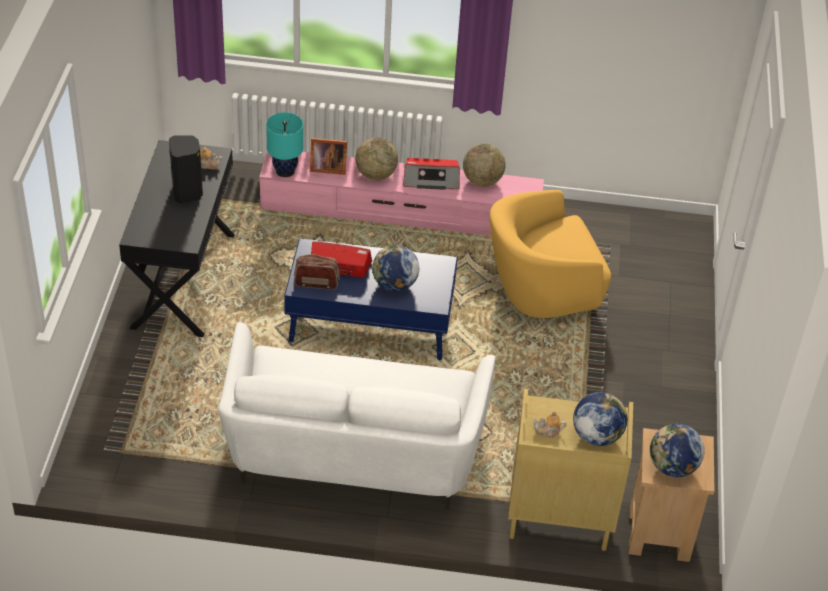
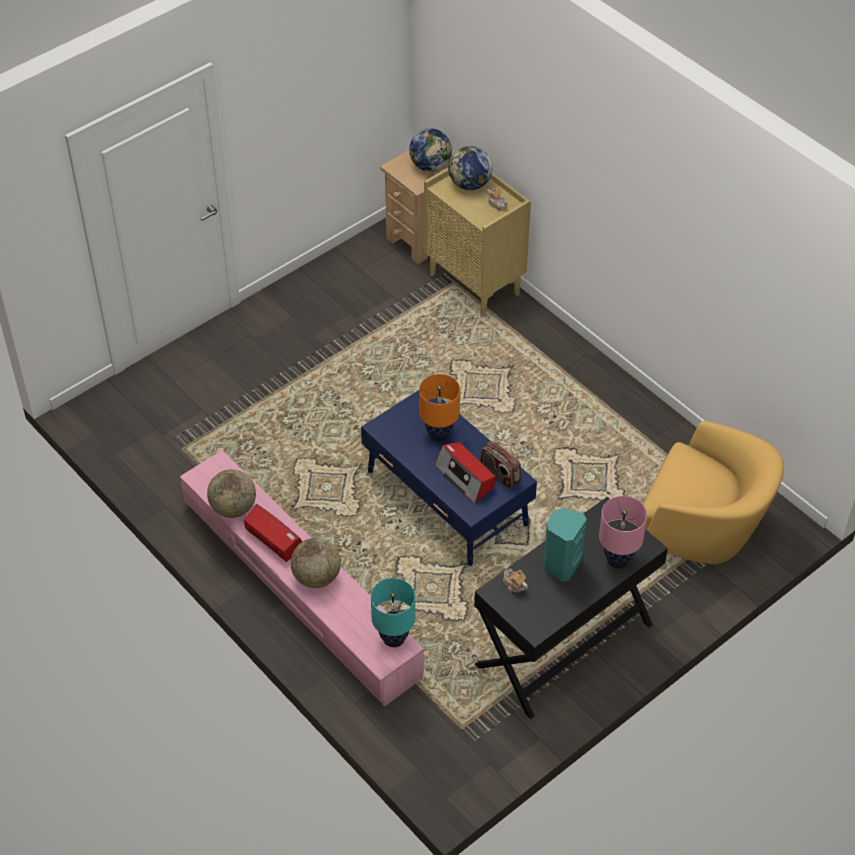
camera: 135 degrees left, 5 degrees up
(150, 218) = (618, 558): none -> pink table lamp
(188, 193) = (561, 564): black speaker -> turquoise speaker
(327, 167) = (351, 615): picture frame -> none
(352, 455) = (569, 407): white sofa -> none
(394, 285) = (439, 433): globe -> orange table lamp
(541, 292) = (280, 436): yellow armchair -> yellow armchair (703, 529)

